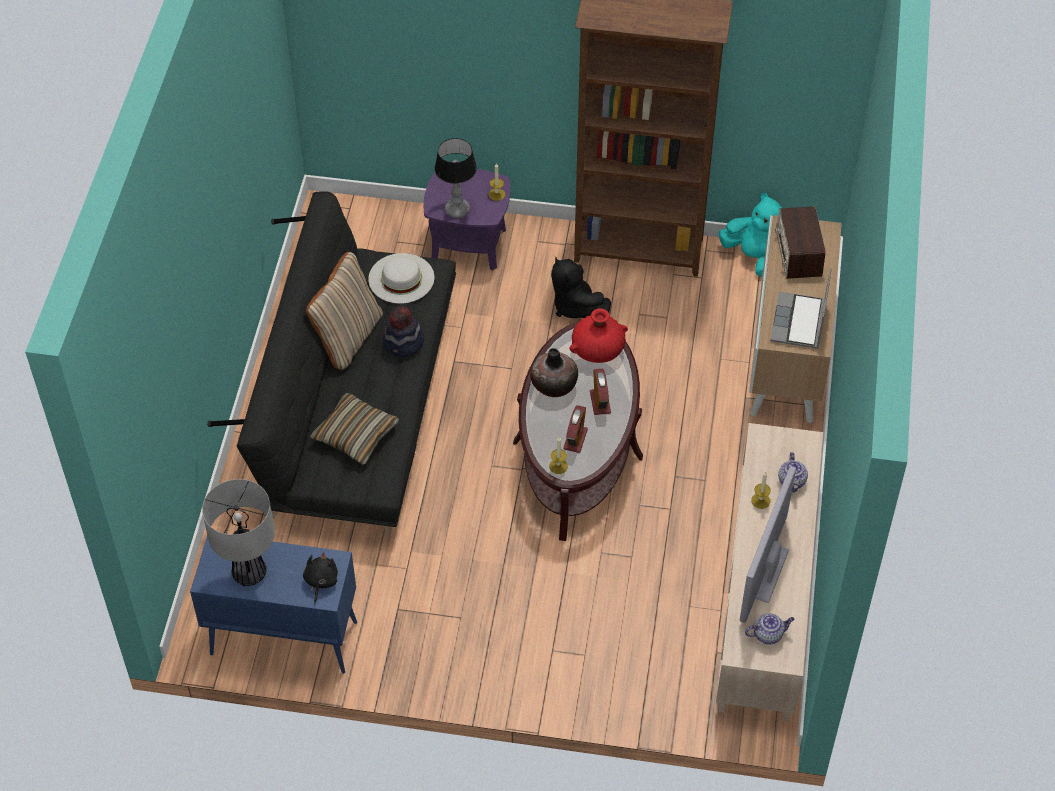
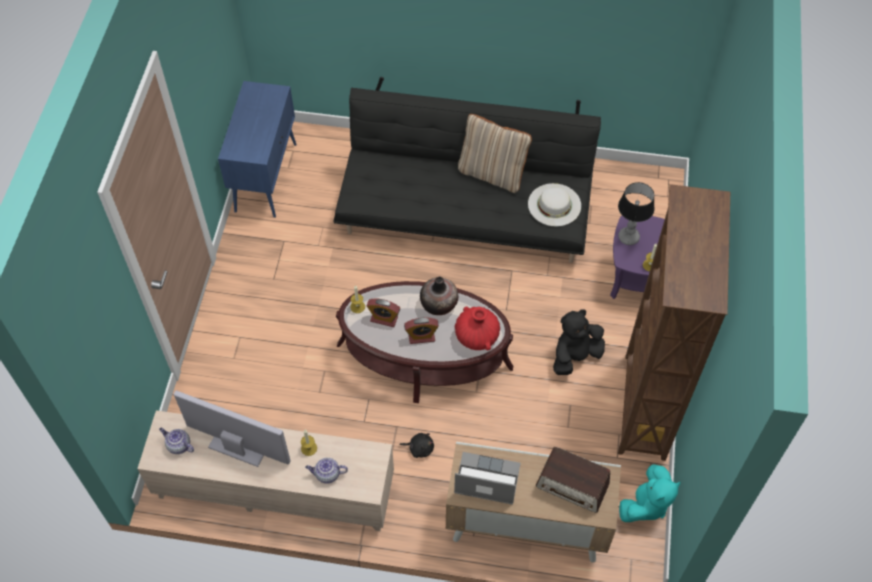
camera: 90 degrees right, 5 degrees up
(250, 573) = (254, 110): table lamp -> none
(320, 581) = (243, 148): black plush toy -> black plush toy (419, 448)
(355, 434) = (399, 182): pillow -> none
(403, 343) = (486, 208): hat -> none
(768, 634) = (178, 445): teapot -> teapot turned 135 degrees clockwise
(798, 253) = (572, 486): radio -> radio turned 150 degrees counterclockwise

